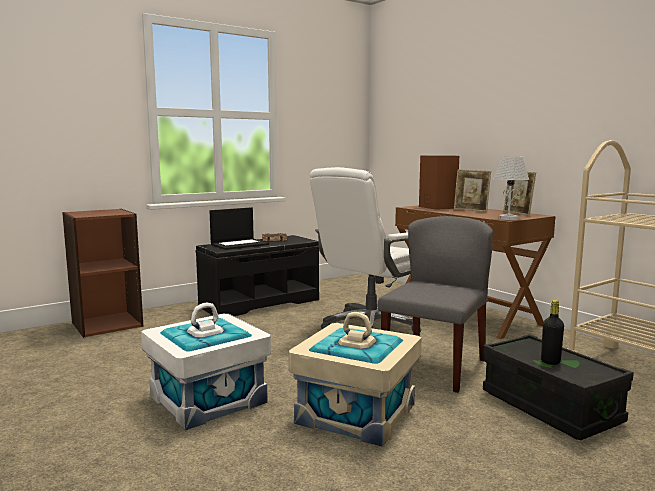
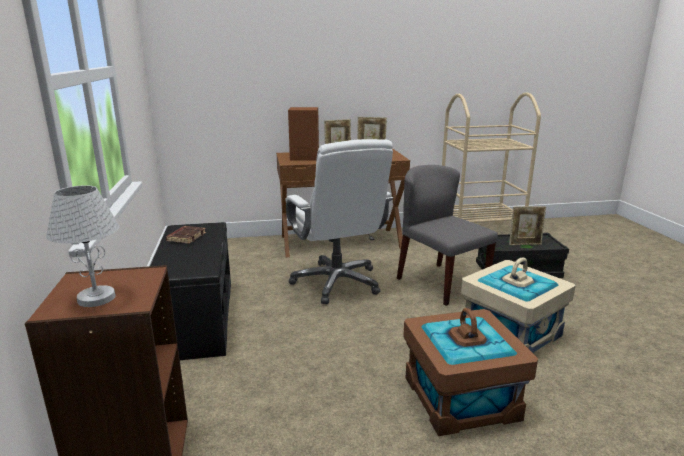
camera: 65 degrees left, 10 degrees up
(207, 399) = (460, 398): white storage box -> brown storage box
(239, 244) = (188, 257): laptop -> none
(508, 218) = (397, 157): white table lamp -> white table lamp (97, 298)
(550, 362) = (525, 244): black bottle -> picture frame

